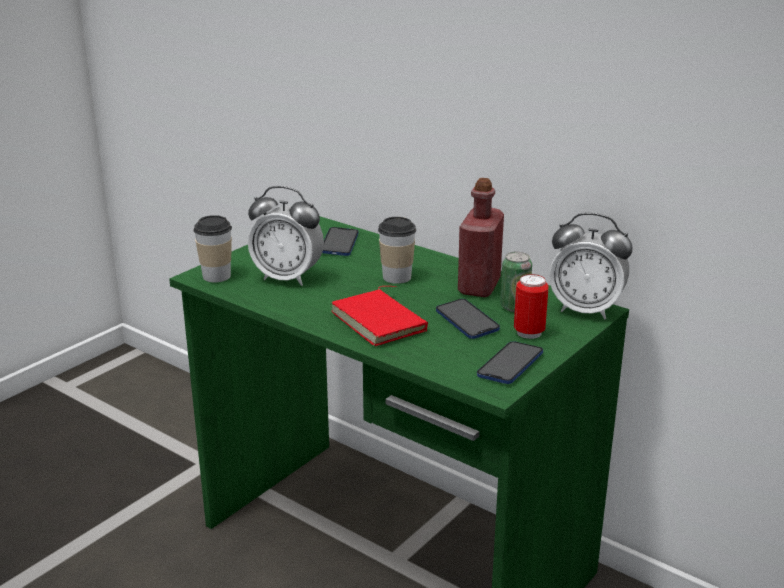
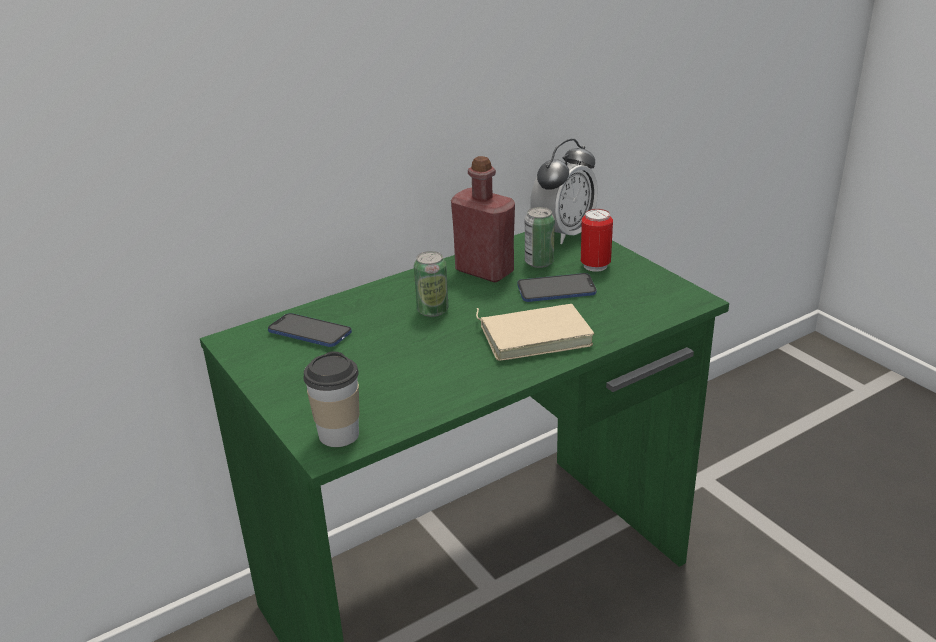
camera: 70 degrees left, 5 degrees up
(287, 278) = (384, 380): alarm clock -> none
(381, 321) = (535, 335): red book -> beige book
(397, 277) = (432, 310): cup -> can
(510, 364) = (652, 285): phone -> none

